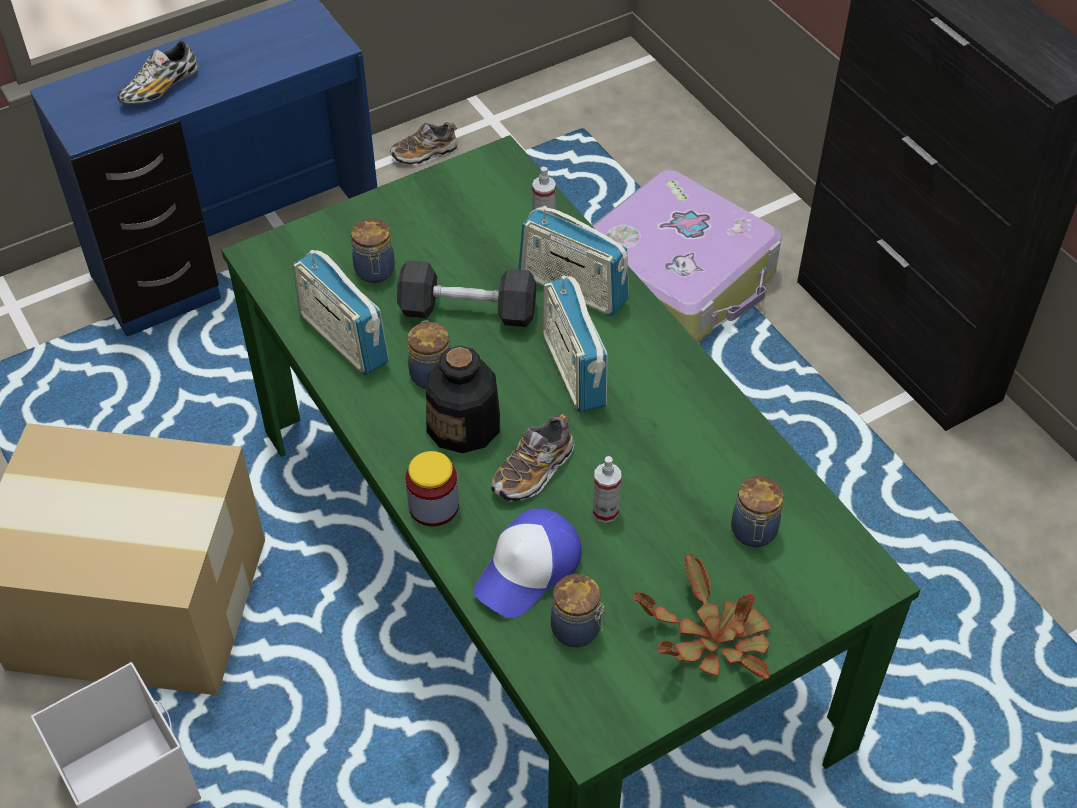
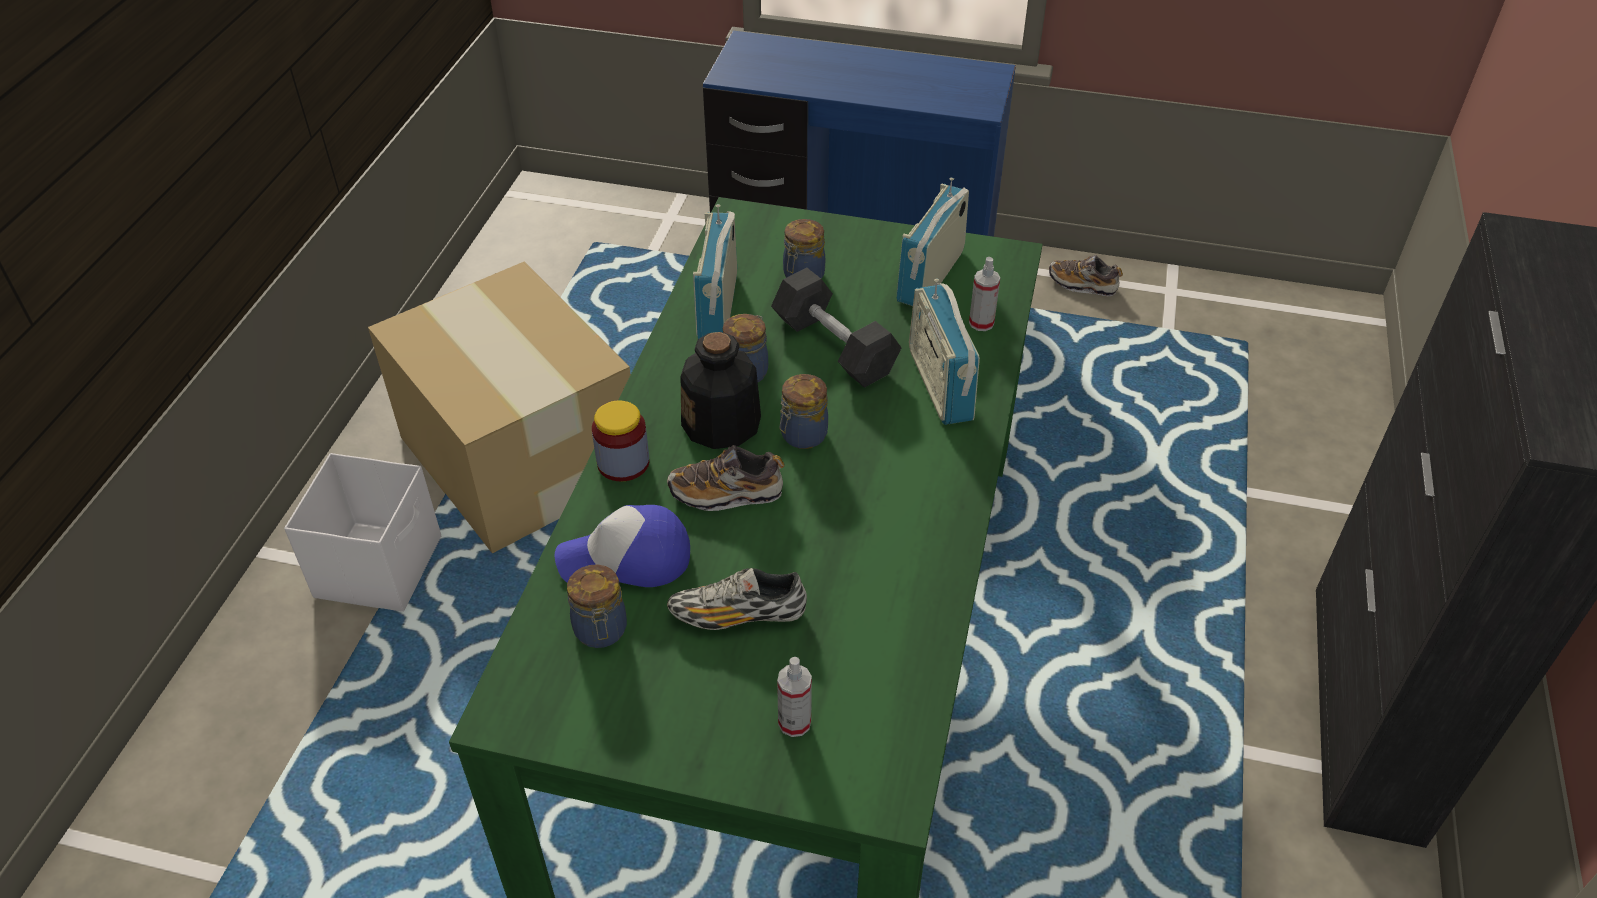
camera: 45 degrees right, 5 degrees down
(160, 89) = (817, 73): shoe -> shoe (738, 615)
(573, 370) = (858, 444): radio -> radio (931, 276)
(605, 511) = (740, 564): spray bottle -> spray bottle (794, 722)
(678, 277) = (1197, 511): suitcase -> none
(711, 640) = (688, 727): potted plant -> none
(753, 532) = (837, 676): jar -> jar (802, 436)

